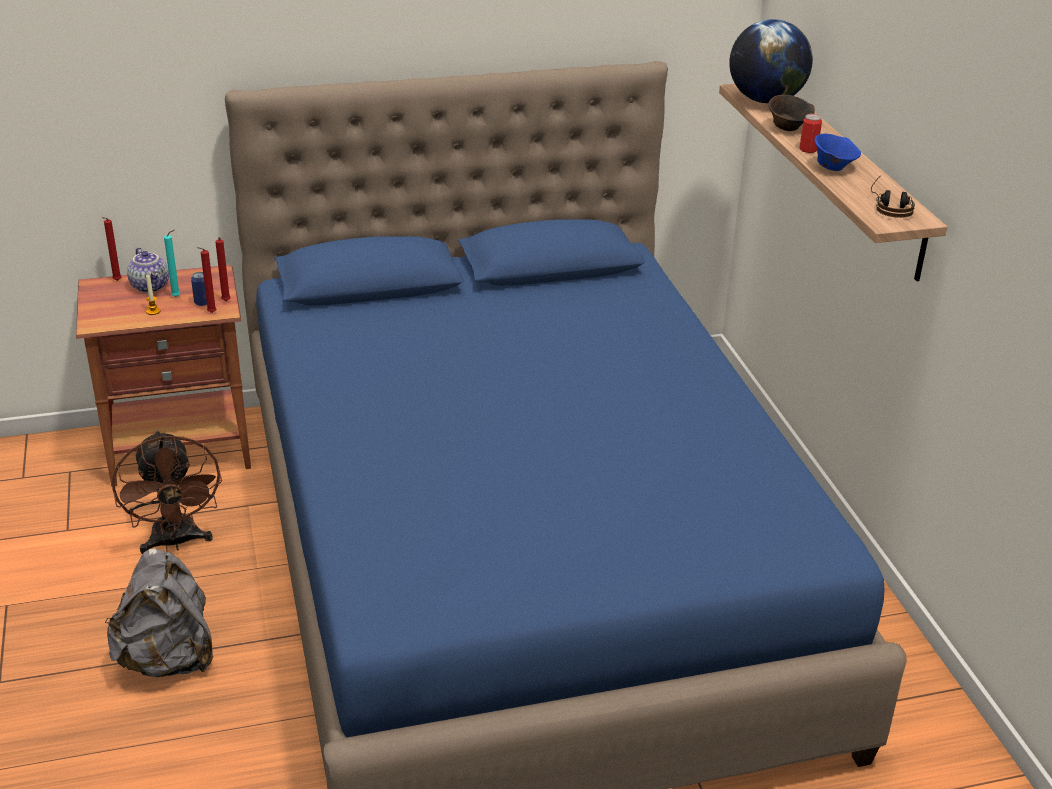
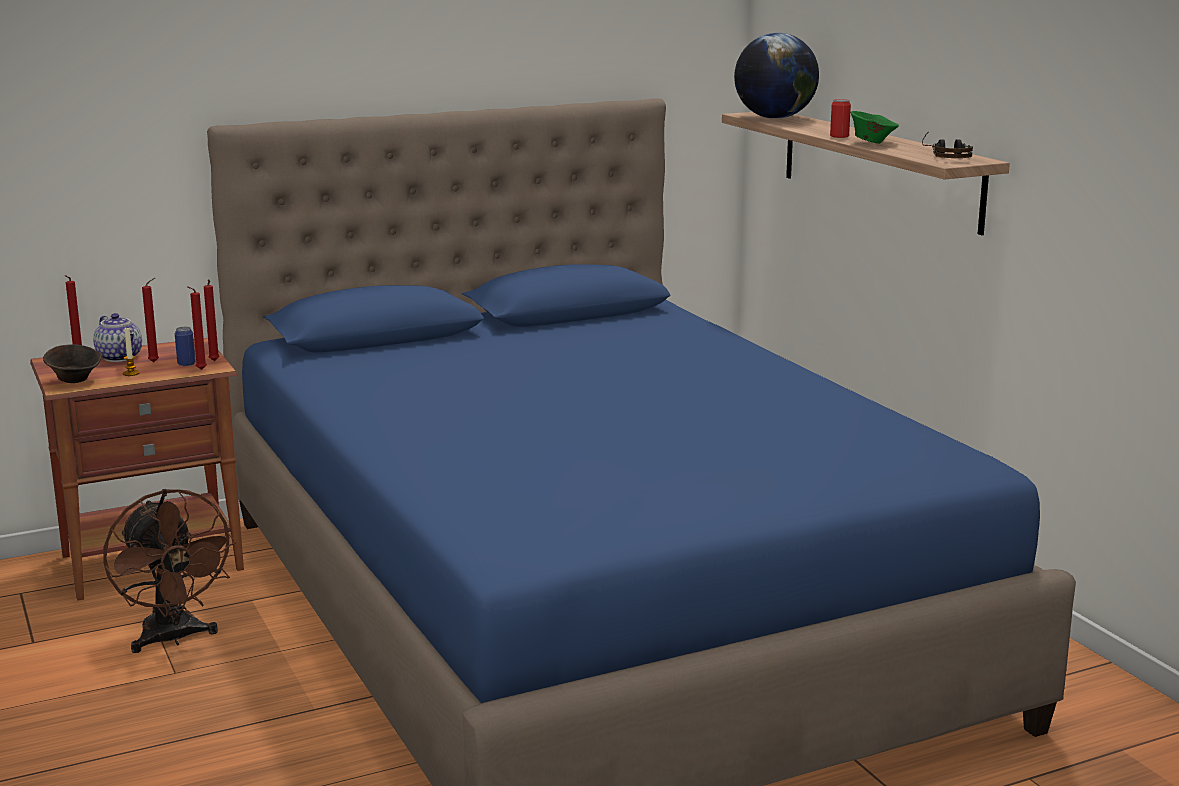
camera: 10 degrees left, 15 degrees down
(168, 659) = (197, 739): grey backpack -> none
(177, 297) = (155, 362): turquoise candle -> red candle
(788, 128) = (810, 128): brown bowl -> brown bowl (75, 380)
(833, 167) = (872, 142): blue bowl -> green bowl

